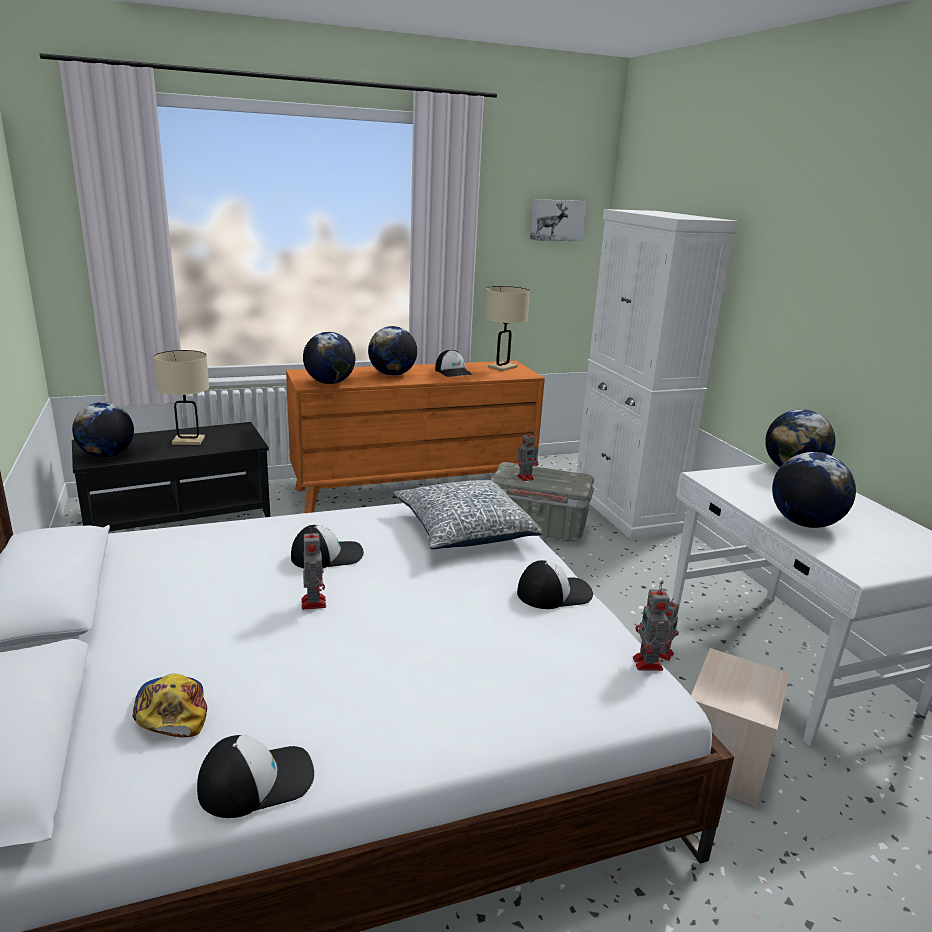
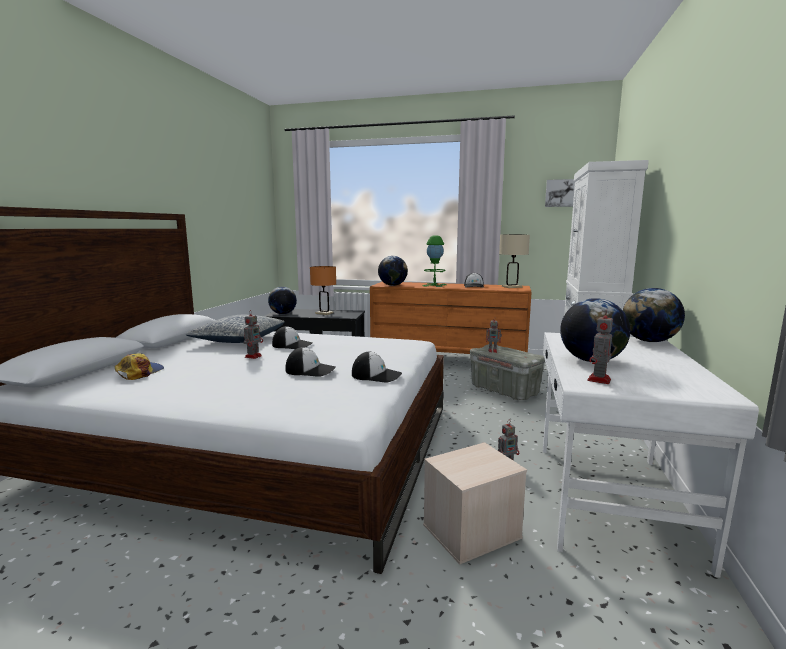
camera: 35 degrees right, 10 degrees down
(188, 441) = (324, 313): beige table lamp -> orange table lamp
(257, 780) = (121, 396): cap -> cap (310, 370)
(392, 374) = (434, 285): globe -> green table lamp
(463, 530) = (378, 348): pillow -> pillow (239, 340)
(648, 664) = (371, 410): toy robot -> toy robot (599, 380)

